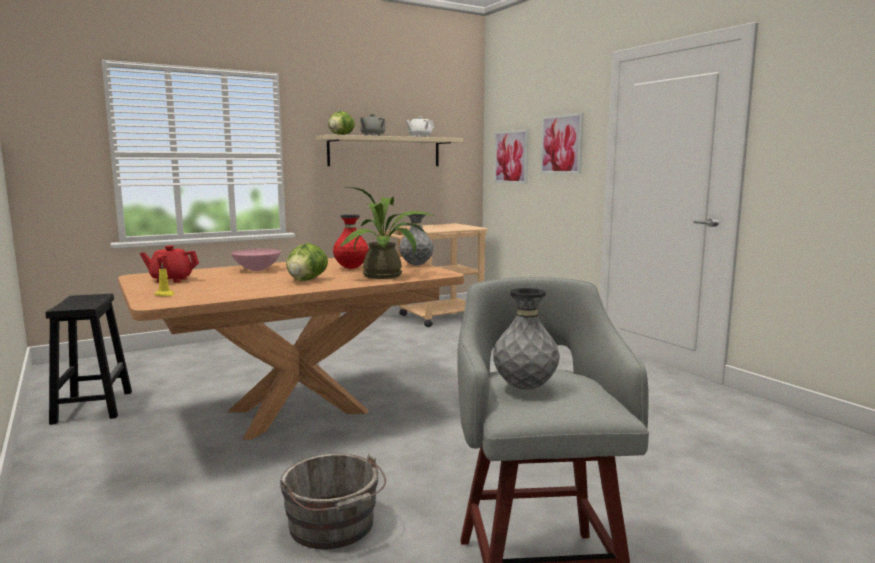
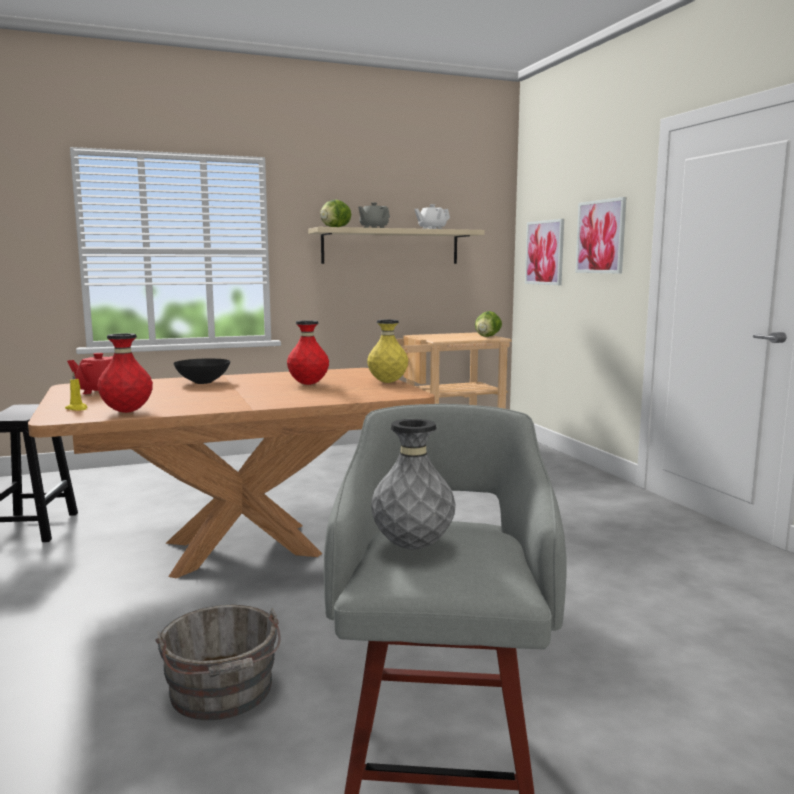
camera: 10 degrees right, 0 degrees up
(214, 296) = (127, 412): none -> red vase
(257, 269) = (203, 382): pink bowl -> black bowl
(306, 280) = (244, 397): lettuce -> lettuce (487, 336)
(387, 276) = (341, 395): potted plant -> none
(416, 265) = (387, 382): grey vase -> yellow vase

